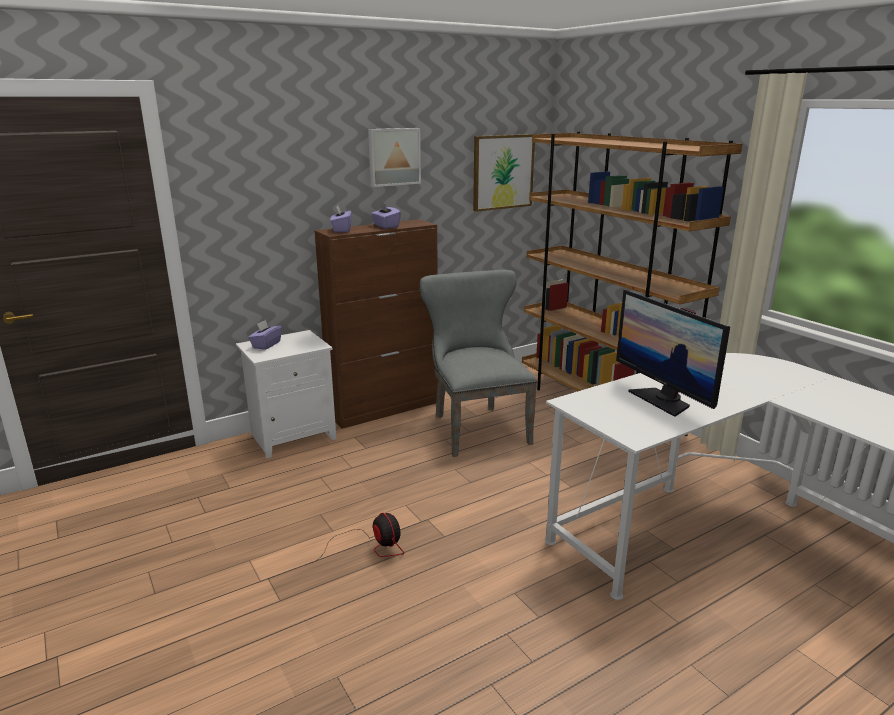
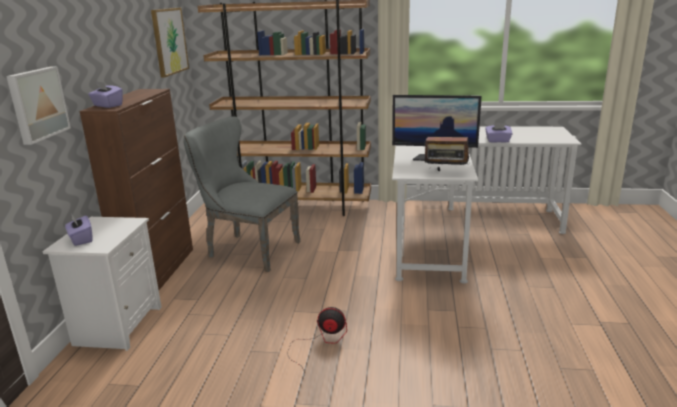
camera: 50 degrees left, 0 degrees up
(386, 226) = (134, 97): purple tissue box -> purple tissue box (498, 141)
(393, 156) = (111, 31): picture -> picture (37, 104)
(620, 424) = (446, 173): none -> radio

